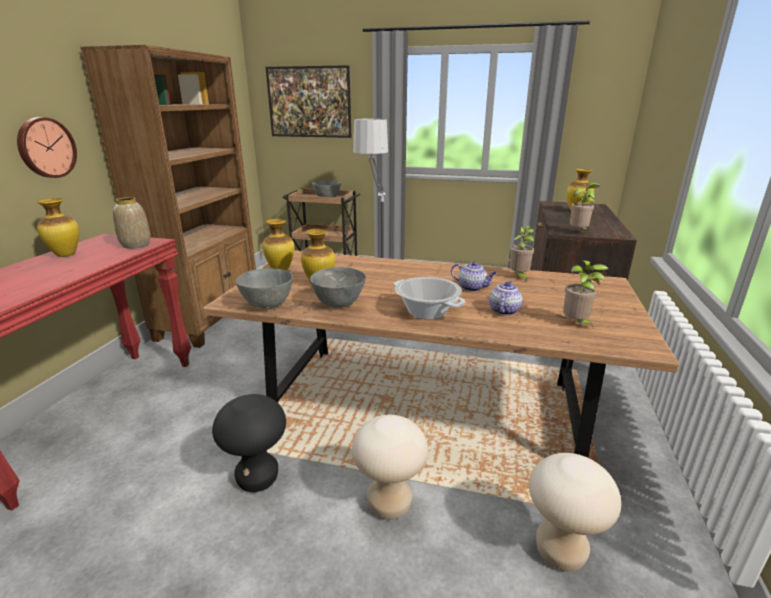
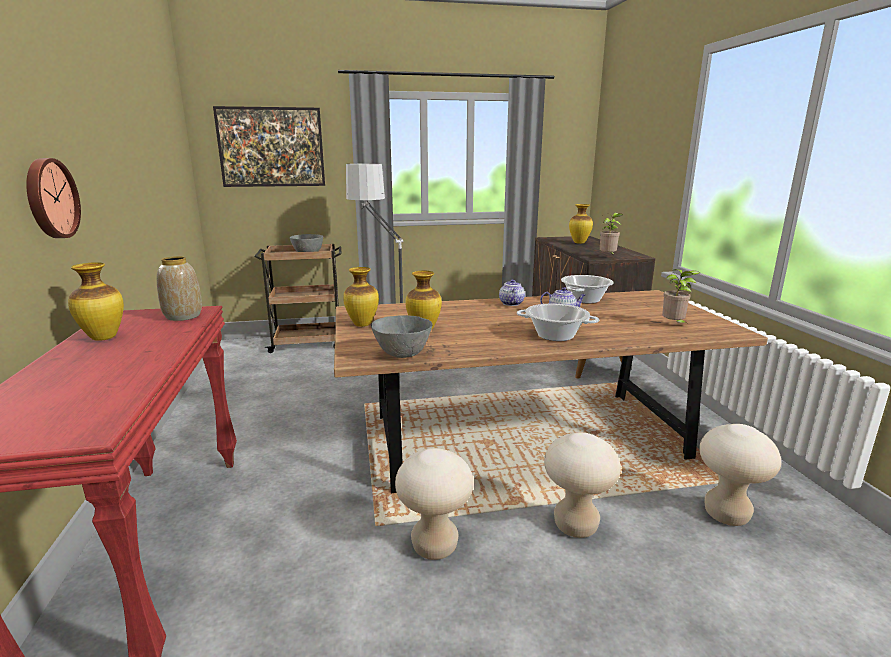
camera: 25 degrees left, 5 degrees down
(210, 319) = (210, 412): brown bookcase -> none
(258, 479) = (434, 546): black stool -> beige stool
(338, 304) = (470, 343): grey bowl -> none
(503, 310) = (611, 324): teapot -> teapot (511, 303)
(519, 277) = (585, 300): potted plant -> cooking pot

